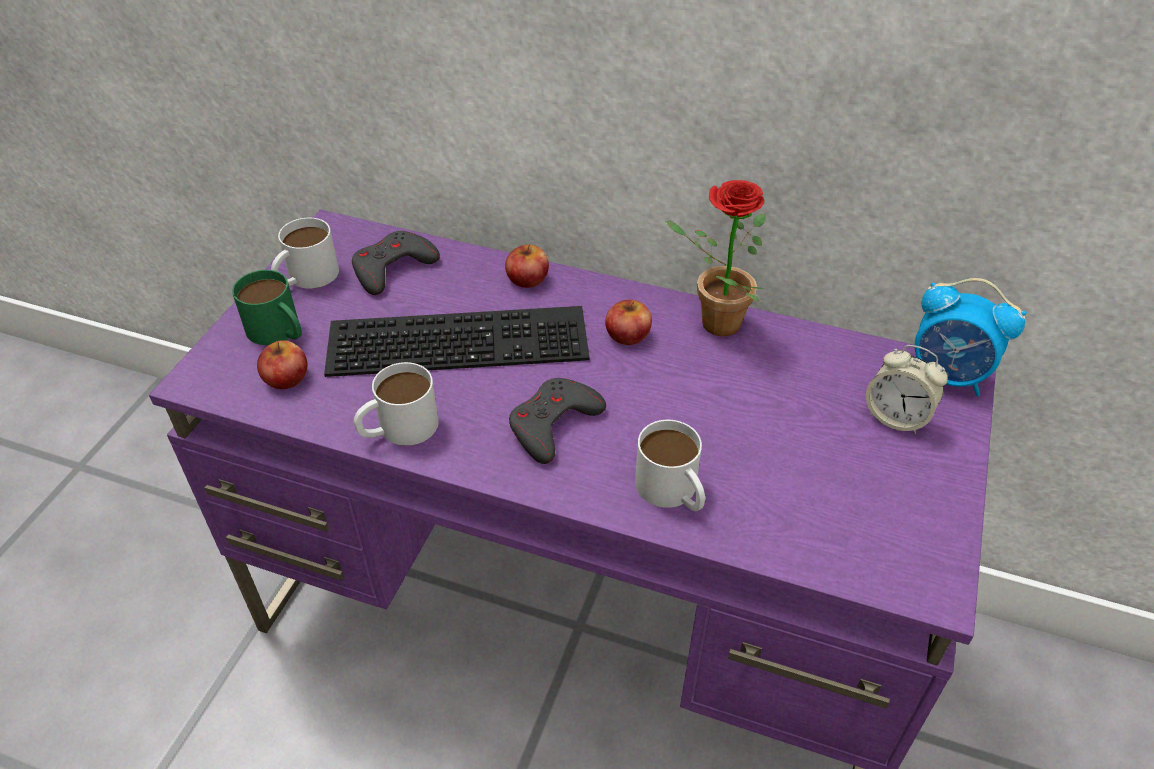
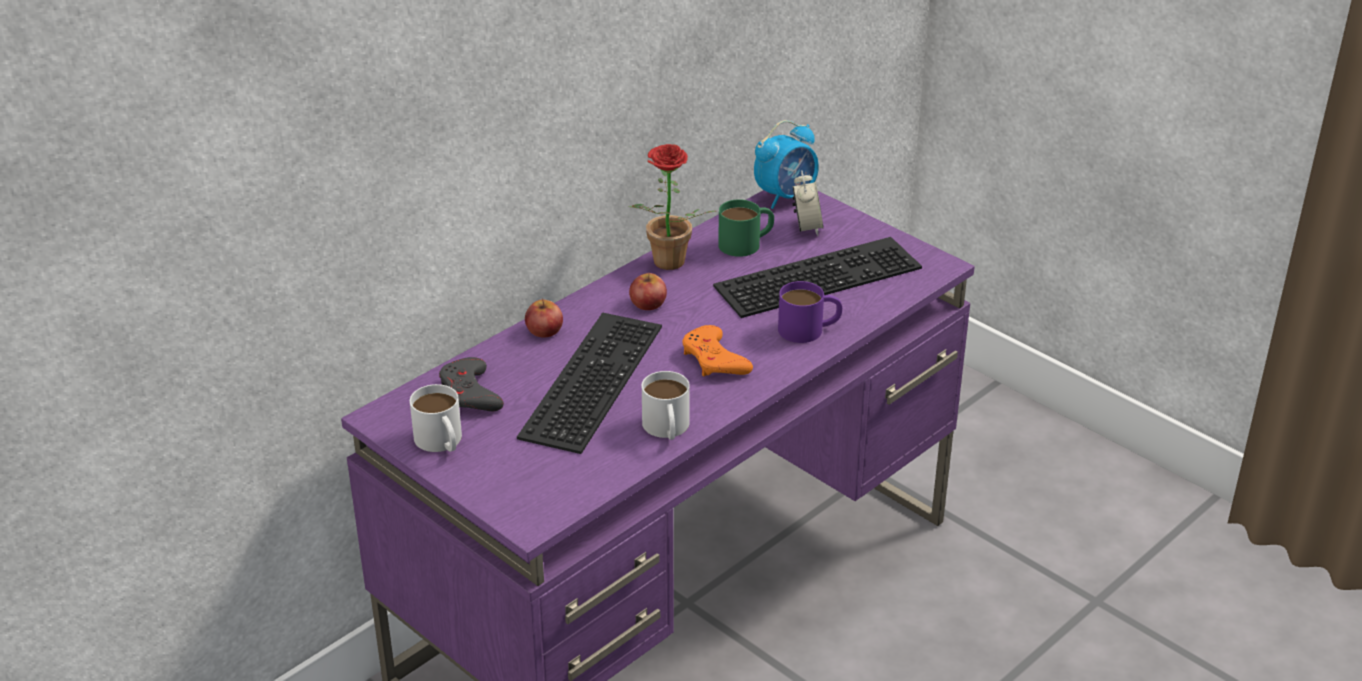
camera: 65 degrees left, 10 degrees down
(279, 332) = (504, 468): green mug -> green mug (746, 243)
(286, 377) = (566, 474): apple -> none
(553, 424) = (714, 359): grey game controller -> orange game controller
(673, 492) = (809, 329): white mug -> purple mug
(800, 462) = (818, 274): none -> keyboard
(896, 417) = (806, 227): alarm clock -> alarm clock turned 60 degrees counterclockwise

